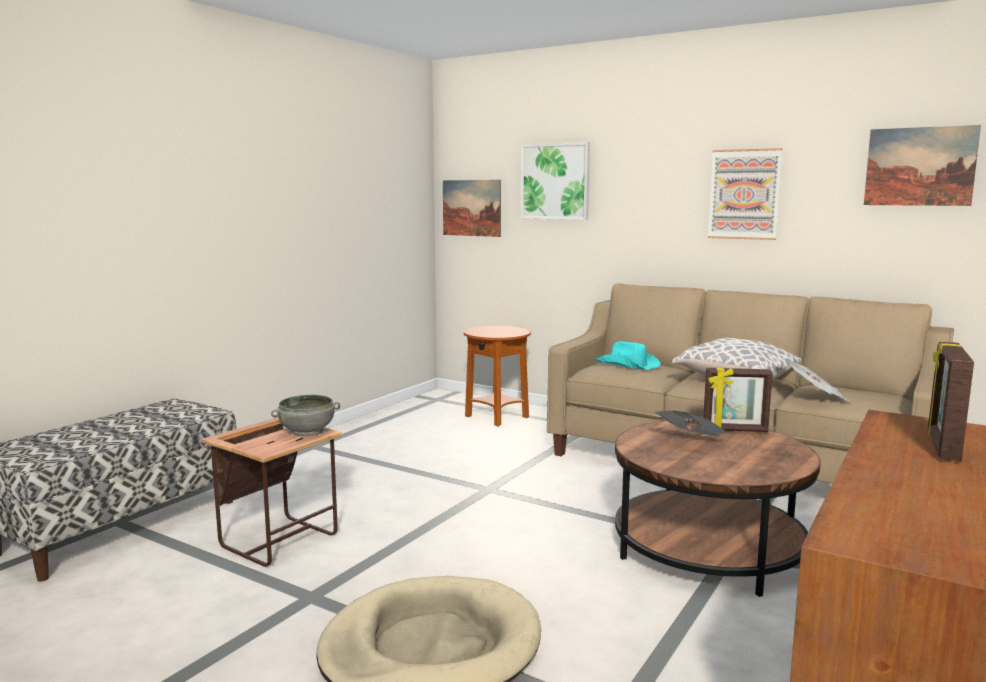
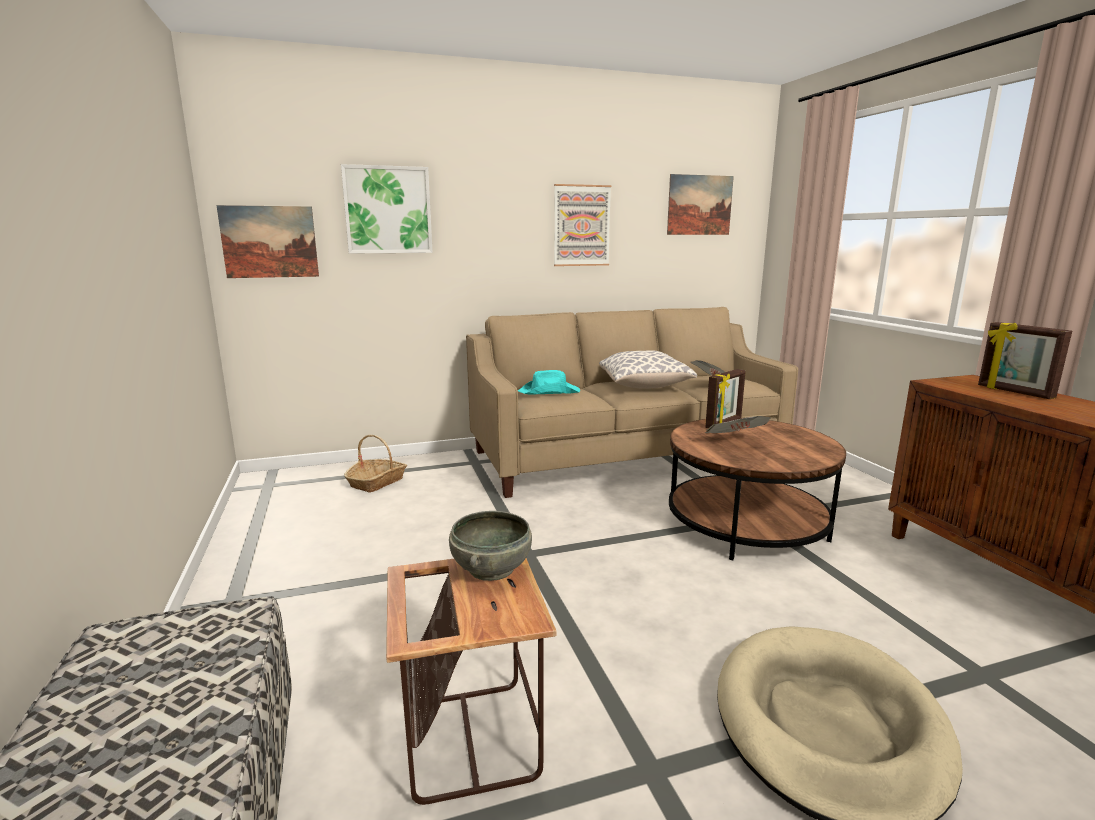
camera: 50 degrees left, 5 degrees up
(497, 417) = (377, 482): brown side table -> basket

